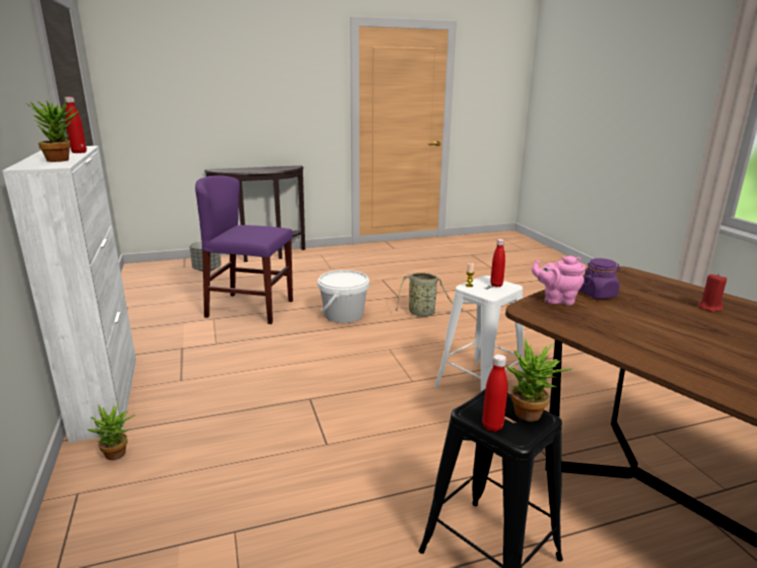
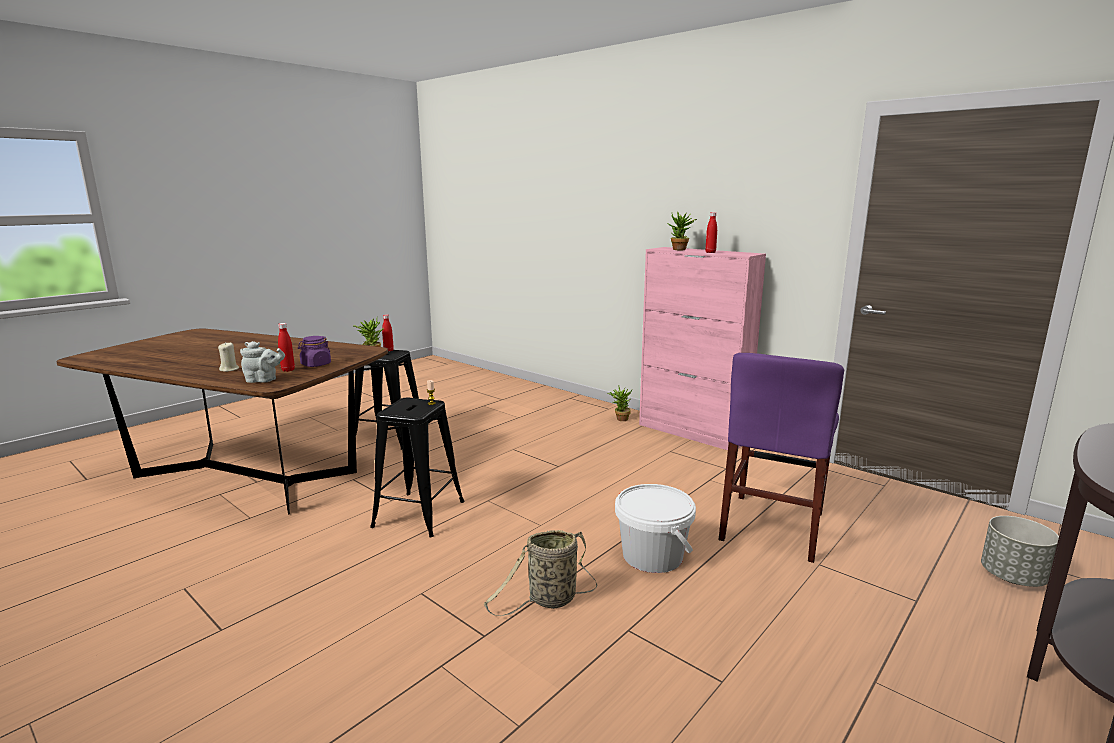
camera: 150 degrees right, 5 degrees down
(107, 395) = (692, 433): white cabinet -> pink cabinet
(250, 308) = (772, 526): purple chair -> purple chair turned 135 degrees clockwise
(479, 386) = (419, 514): white stool -> black stool
(496, 285) = (404, 409): red bottle -> red bottle (288, 370)
(556, 300) = (350, 357): pink teapot -> none
(643, 281) = (263, 380): none -> grey teapot
(710, 308) = (229, 369): red candle -> beige candle

